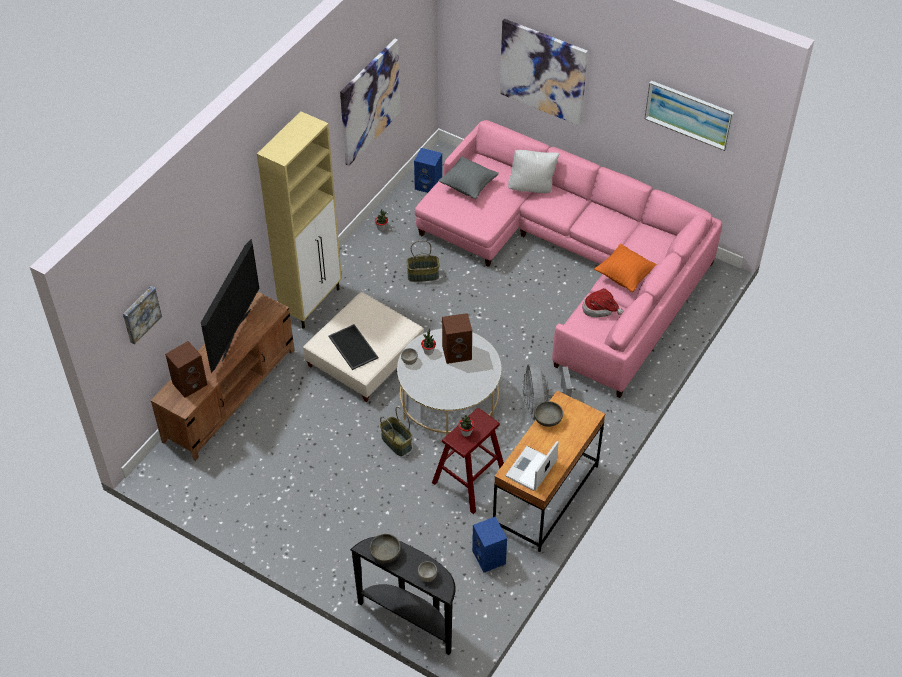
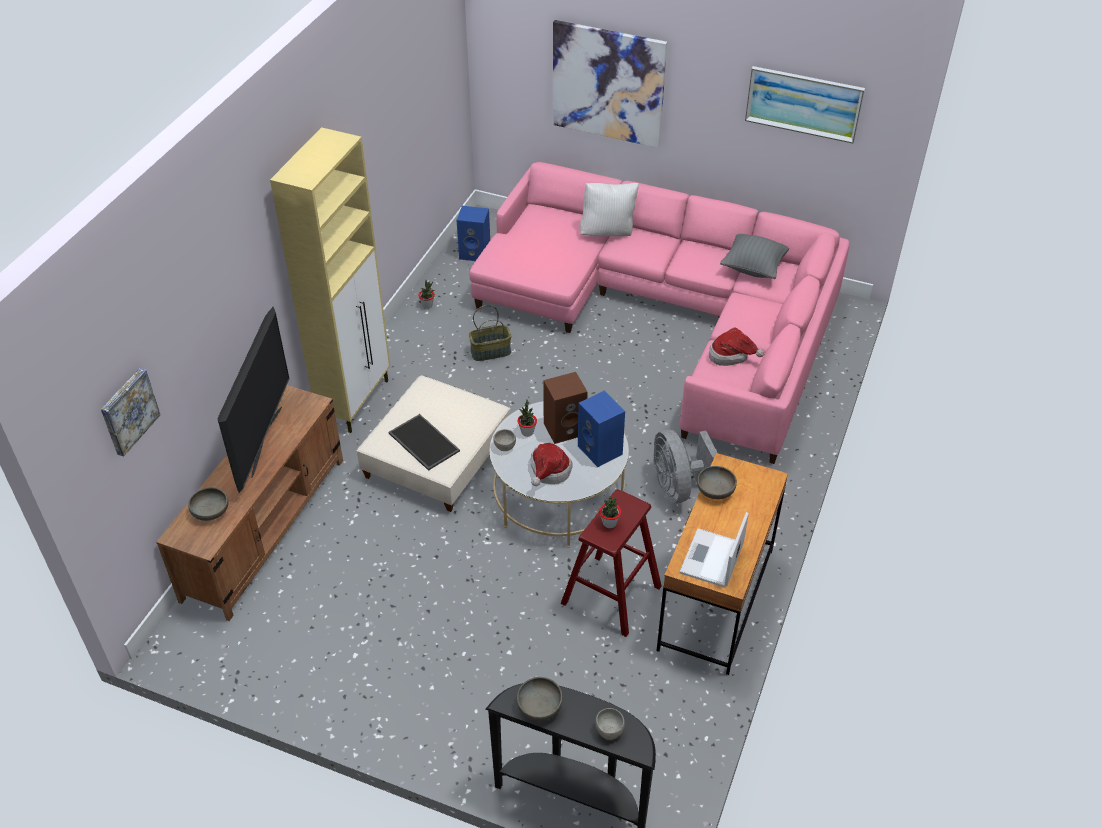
camera: 10 degrees left, 5 degrees down
(190, 383) = (210, 511): brown speaker -> grey bowl
(369, 101) = (400, 135): picture -> none
(397, 442) = (502, 558): basket -> none
(437, 385) = (549, 472): none -> hat
(468, 186) = (530, 239): grey pillow -> grey pillow (753, 268)
(490, 558) = (663, 693): blue speaker -> blue speaker (601, 450)
(625, 276) = (750, 315): orange pillow -> none

